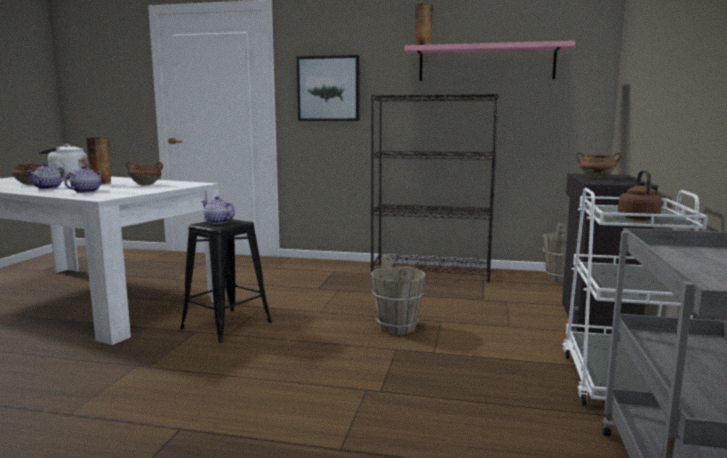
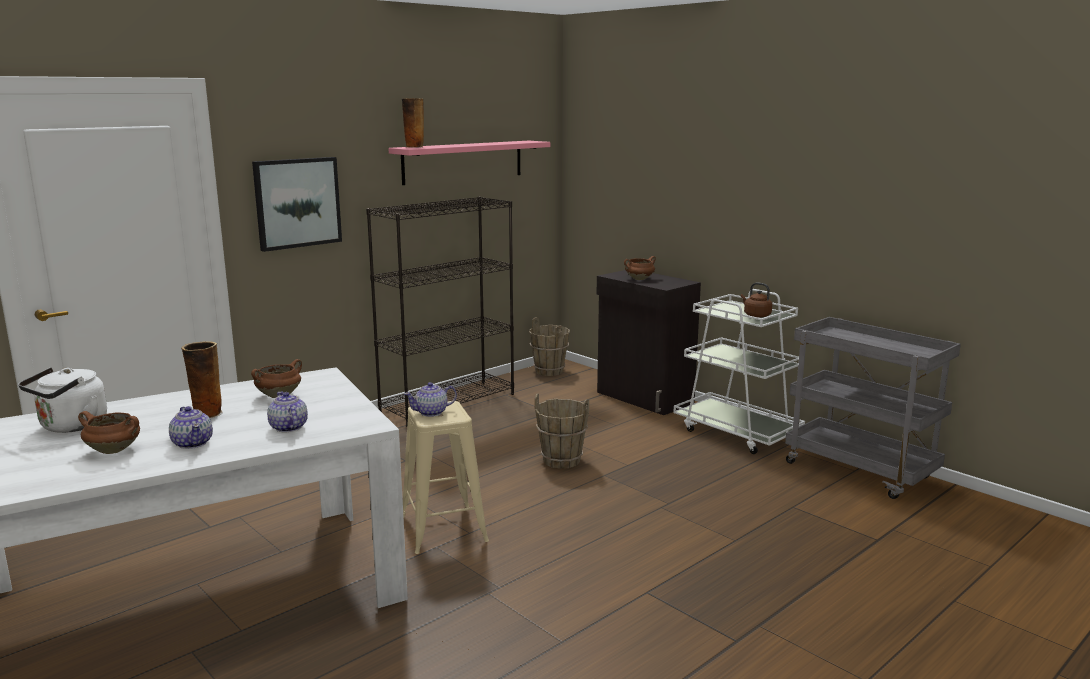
camera: 55 degrees left, 5 degrees up
(227, 325) = (443, 528): black stool -> beige stool

